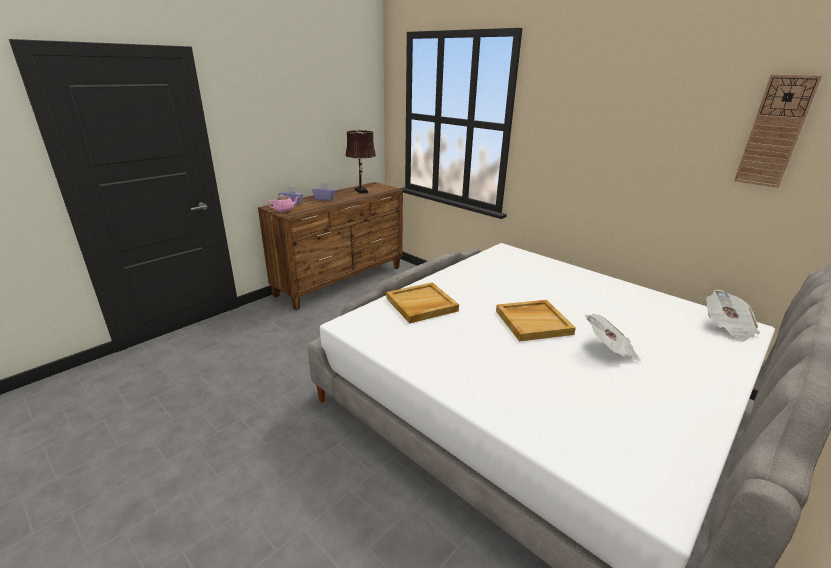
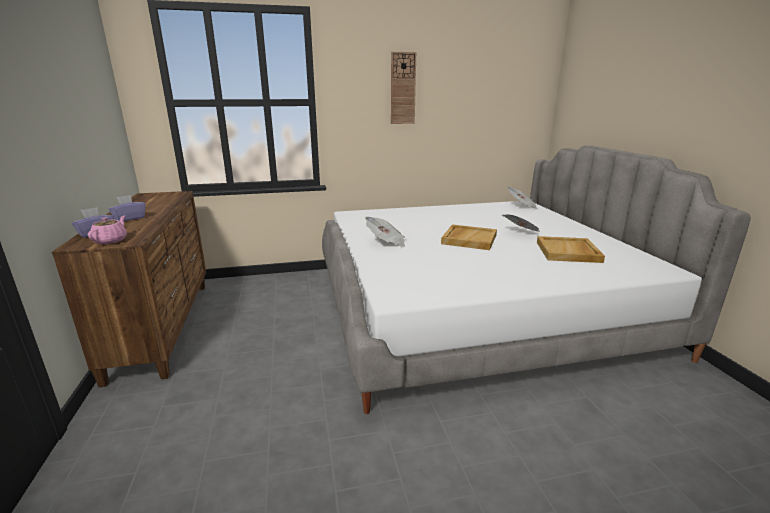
camera: 55 degrees left, 5 degrees down
(361, 191) = (152, 202): brown table lamp -> none
(421, 305) = (398, 262): beige tray -> beige tray (568, 252)
(460, 286) = (386, 242): none -> newspaper
(775, 132) = (502, 84): wall clock -> wall clock (403, 88)

